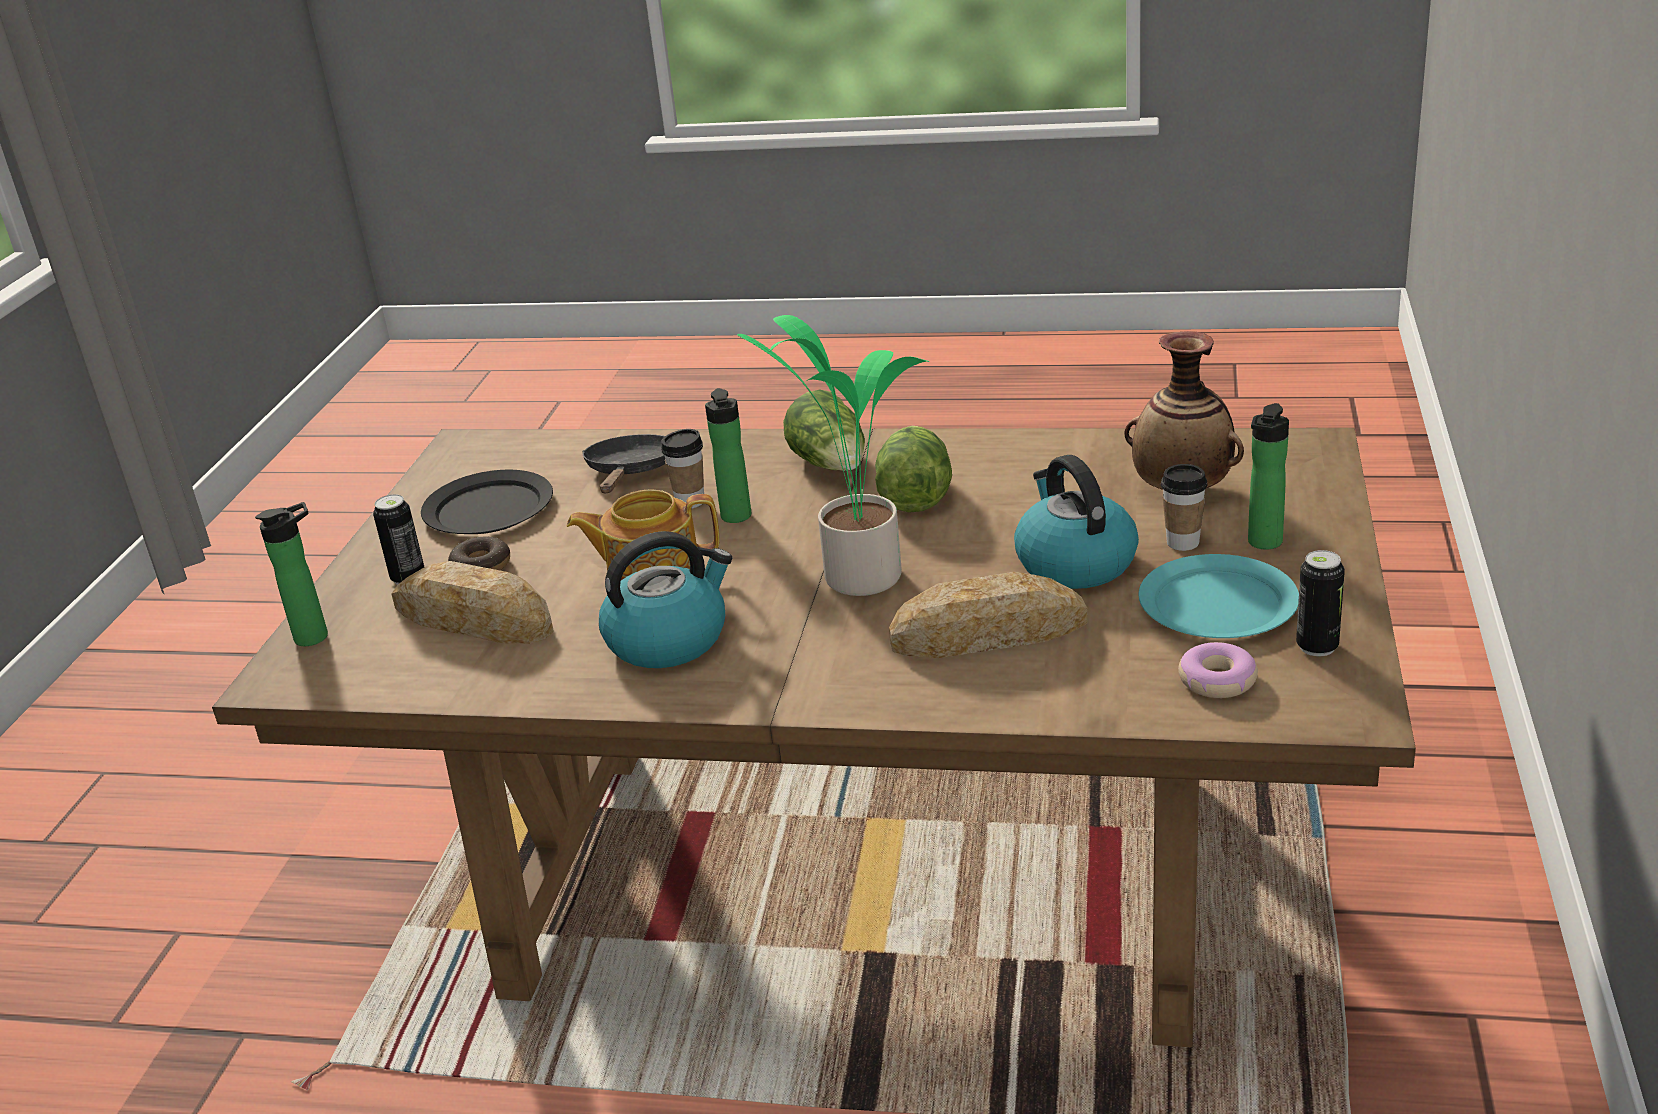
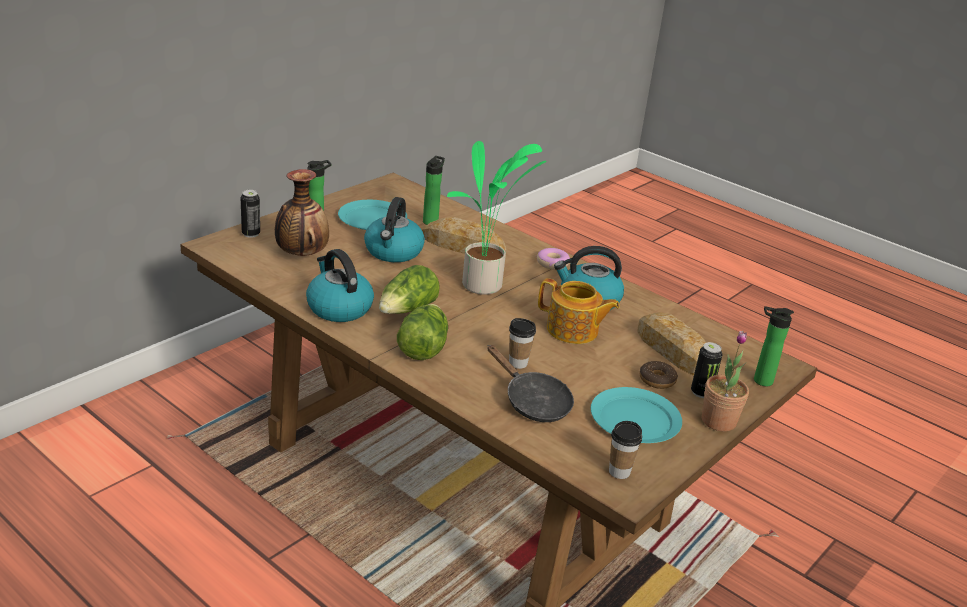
camera: 155 degrees left, 0 degrees up
(373, 553) = (718, 421): none -> potted plant
(488, 508) = (635, 419): black plate -> turquoise plate
(631, 472) = (532, 402): black frying pan -> black frying pan turned 75 degrees counterclockwise
(737, 518) = (504, 341): bottle -> bottle (431, 221)
(1002, 456) = (338, 308): none -> kettle
(1182, 542) = (342, 239): cup -> cup (619, 472)
(1217, 680) = (414, 204): donut -> donut (552, 263)
(1317, 647) = (368, 197): can -> can (251, 234)

